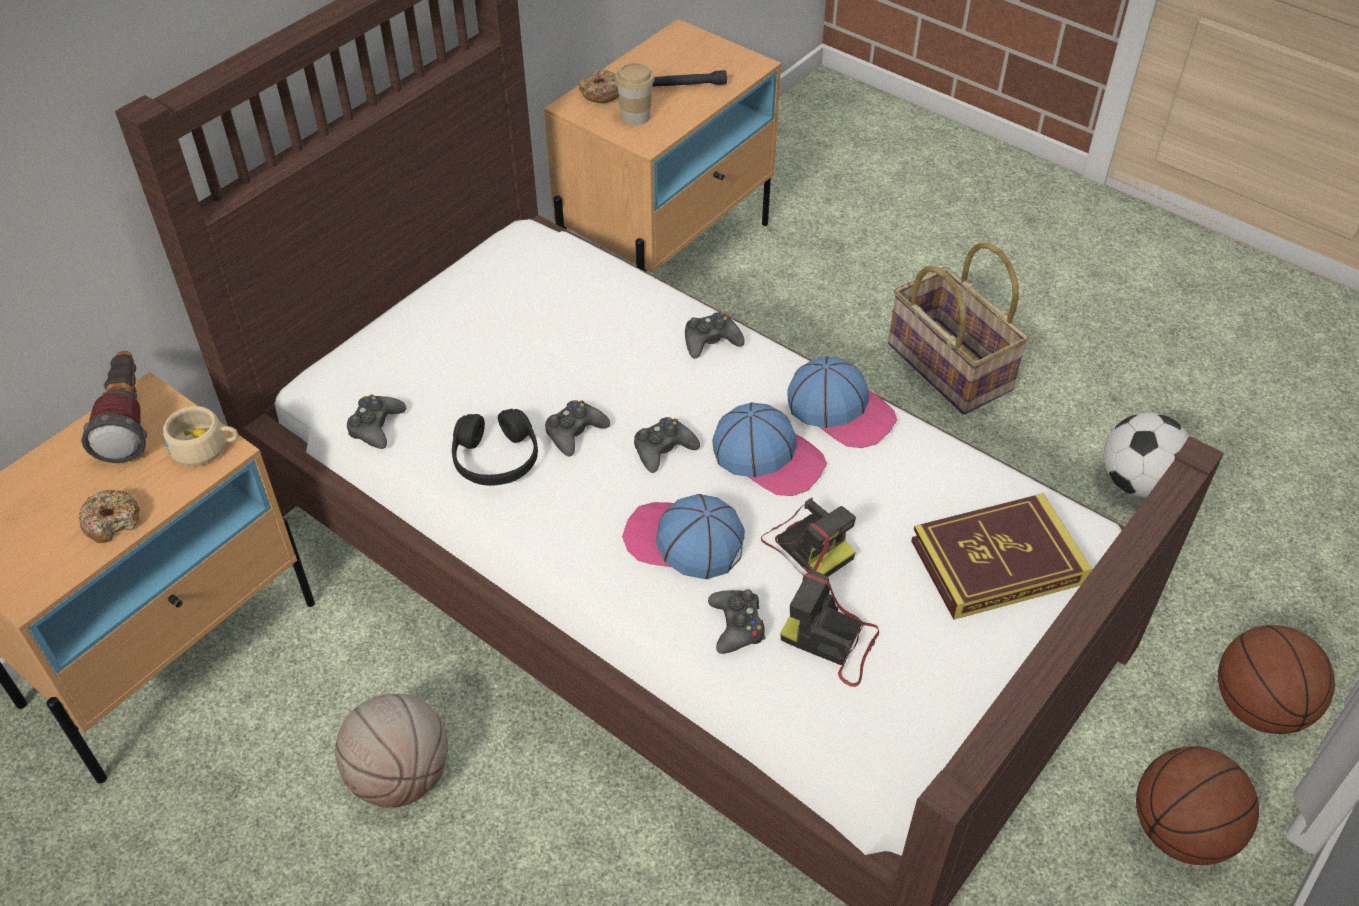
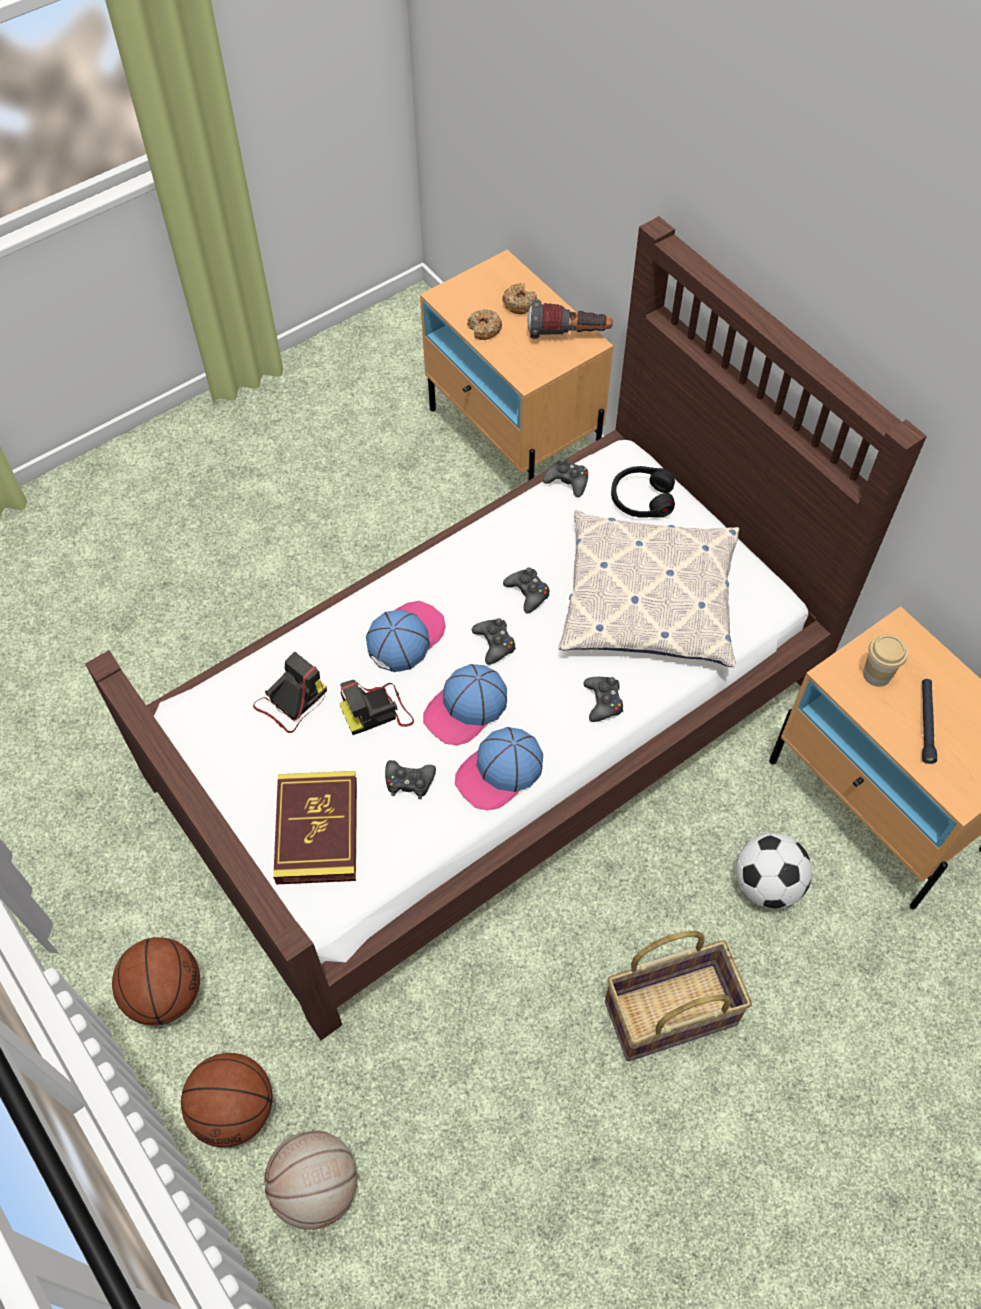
camera: 105 degrees right, 10 degrees up
(206, 448) = (532, 370): beige cup -> none
(401, 776) = (383, 545): basketball -> basketball (317, 1188)
(496, 459) = (516, 543): black headphones -> black headphones (642, 499)
(554, 324) = (649, 599): none -> pillow
(601, 93) = (919, 654): donut -> donut (519, 303)
(737, 626) = (325, 651): black game controller -> black game controller (409, 782)
(1137, 483) = (485, 1127): football -> football (767, 884)

